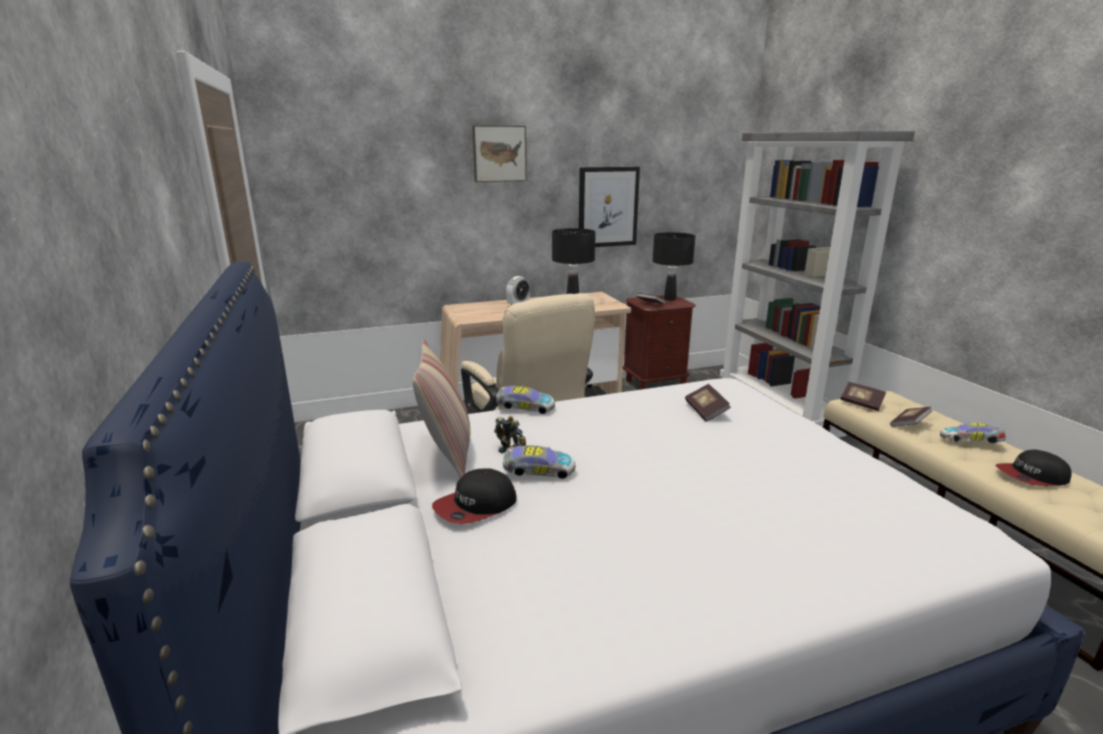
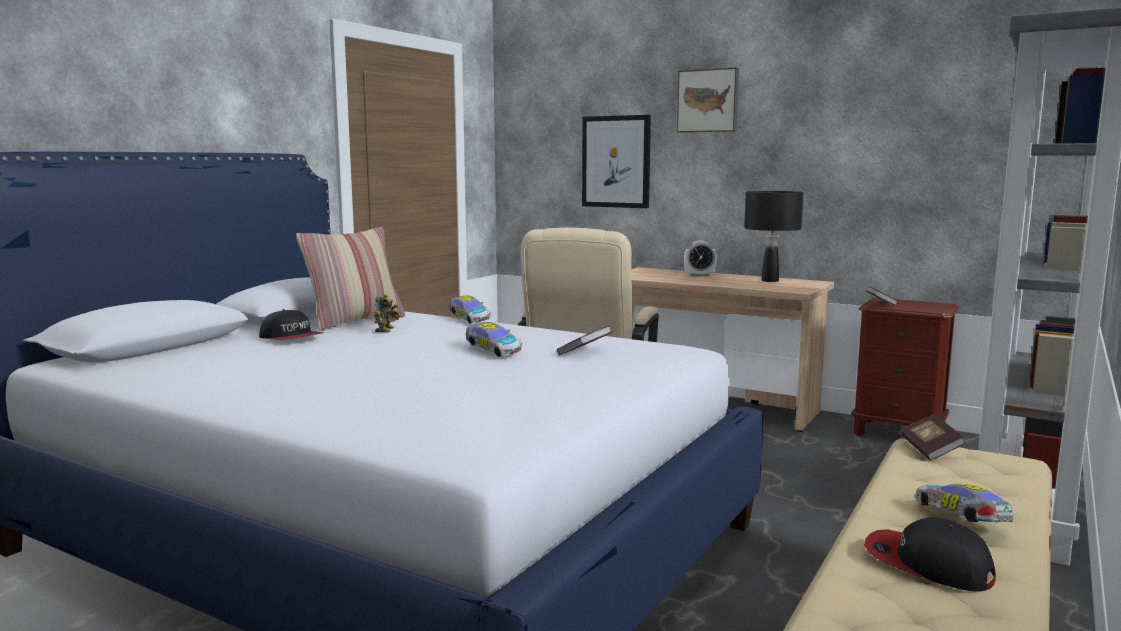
camera: 50 degrees right, 10 degrees down
(476, 506) = (291, 338): cap -> cap turned 150 degrees counterclockwise
(537, 473) = (363, 339): toy car -> toy car (492, 351)
(608, 207) = (848, 167): picture -> picture (616, 162)
(669, 299) = (928, 305): black table lamp -> none
(909, 424) = (928, 480): book -> none

